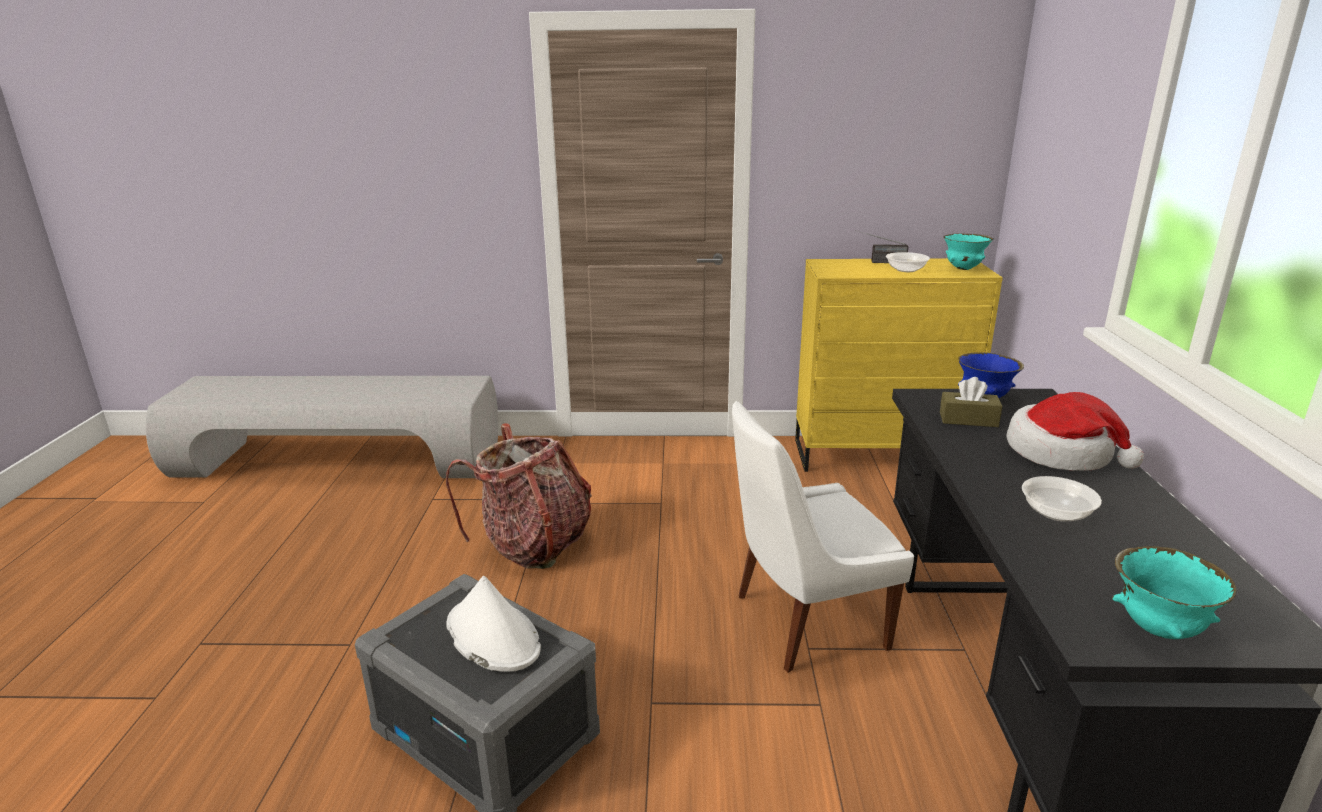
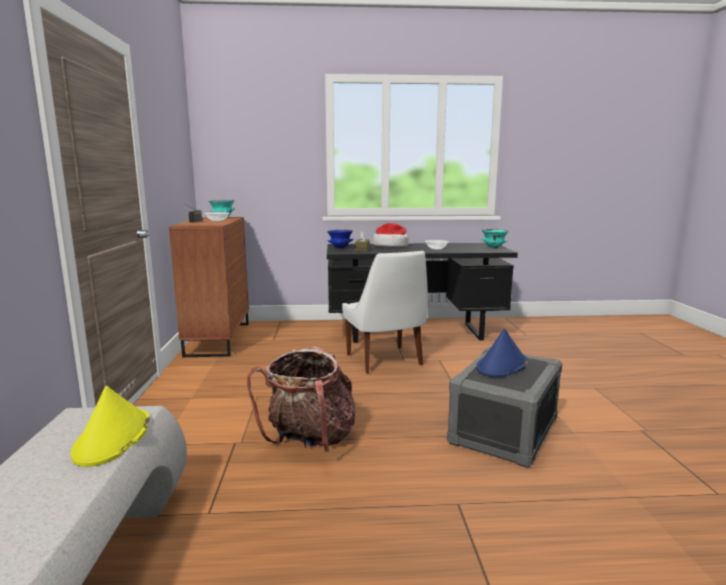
camera: 95 degrees left, 10 degrees down
(422, 397) = (113, 438): none -> yellow hat
(492, 636) = (502, 366): white hat -> blue hat
(879, 454) = (218, 339): yellow dresser -> brown dresser

